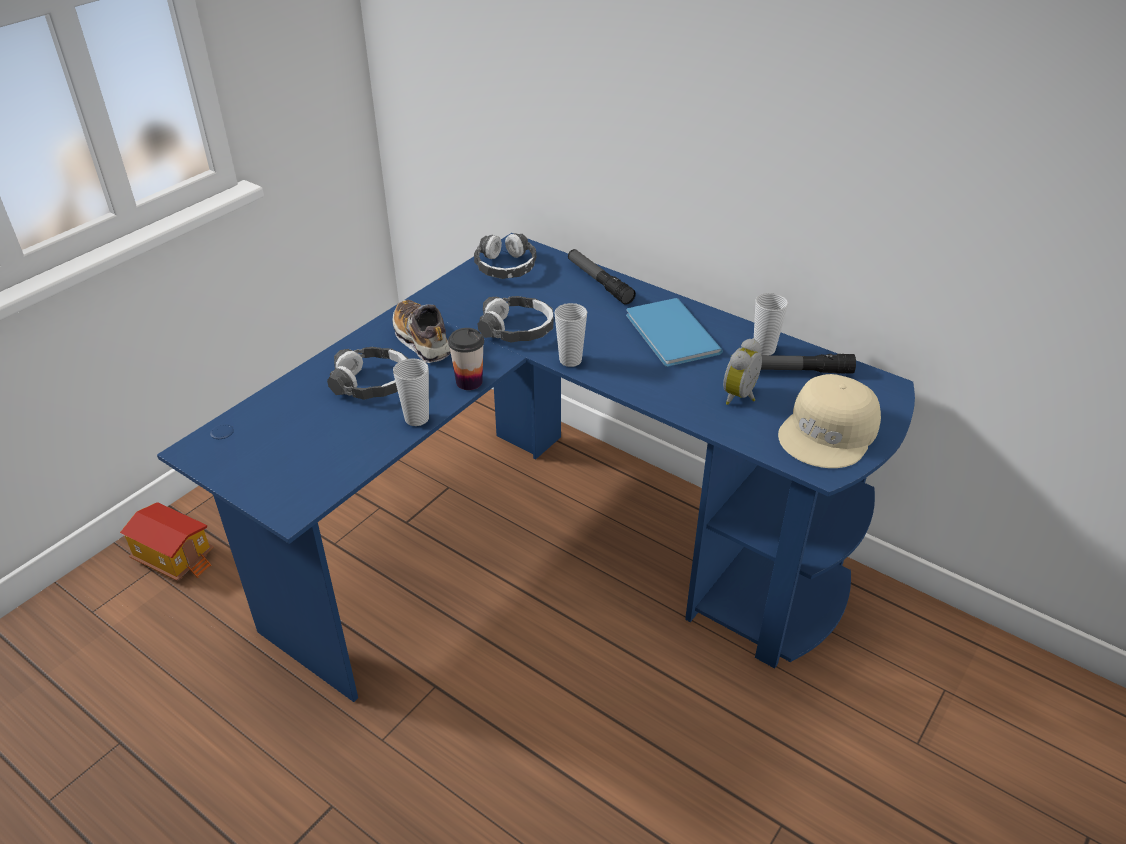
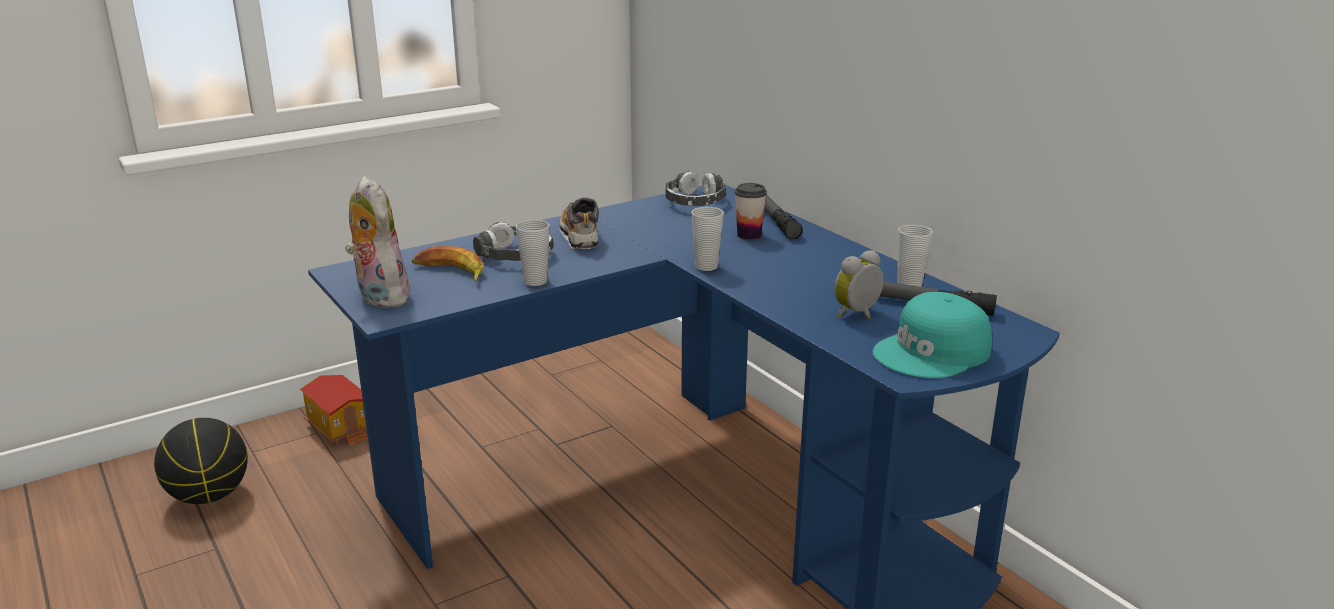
camera: 20 degrees right, 15 degrees down
(75, 680) = (209, 495): none -> basketball
(265, 479) = (379, 297): none -> plush toy
(319, 424) = (450, 272): none -> banana
(469, 382) = (601, 266): cup -> cup (749, 235)
(517, 329) = (673, 240): headphones -> none
(671, 336) = (819, 265): blue book -> none
(829, 433) = (933, 353): beige cap -> turquoise cap

